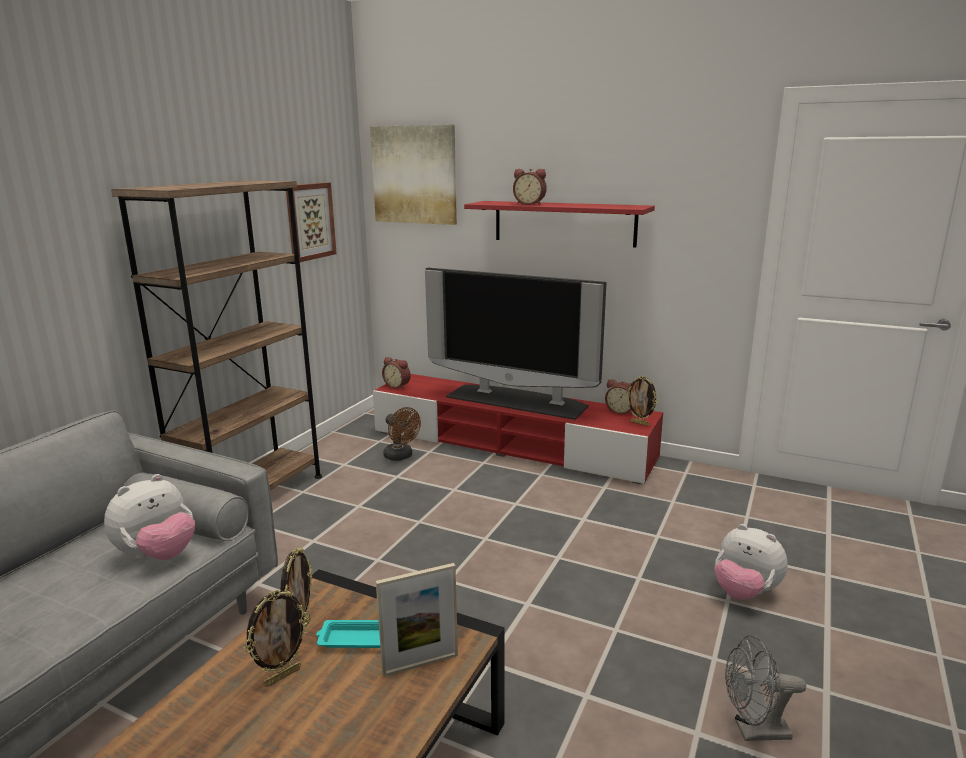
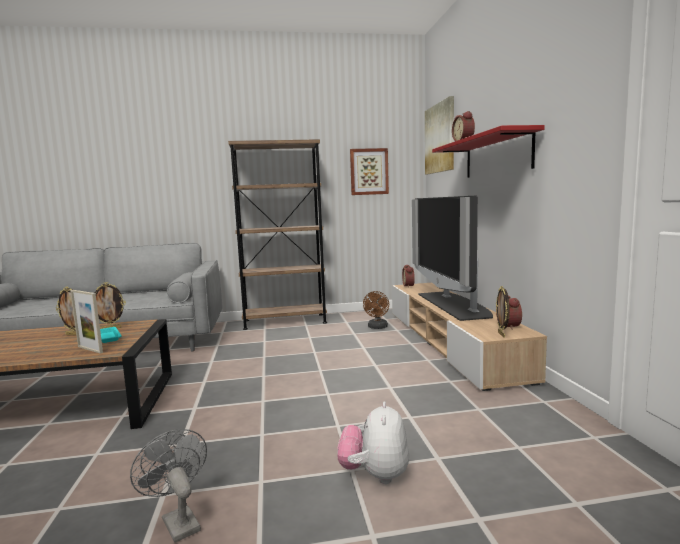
camera: 55 degrees right, 10 degrees down
(158, 555) = (153, 299): plush toy -> none
(511, 445) = (450, 342): red tv stand -> beige tv stand

